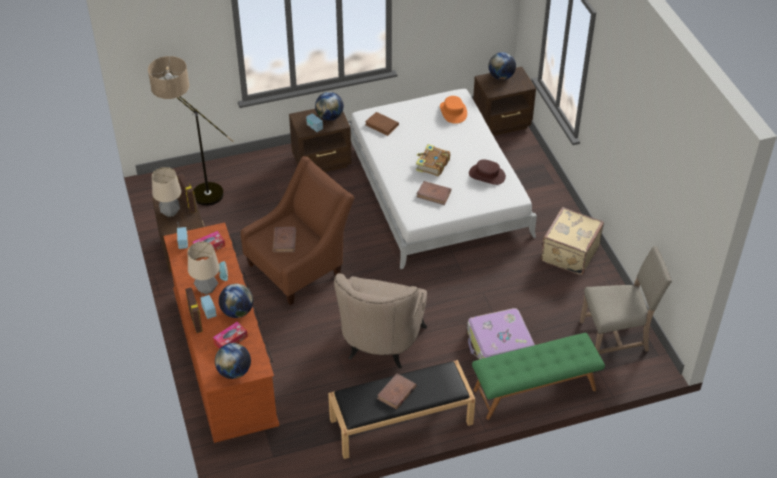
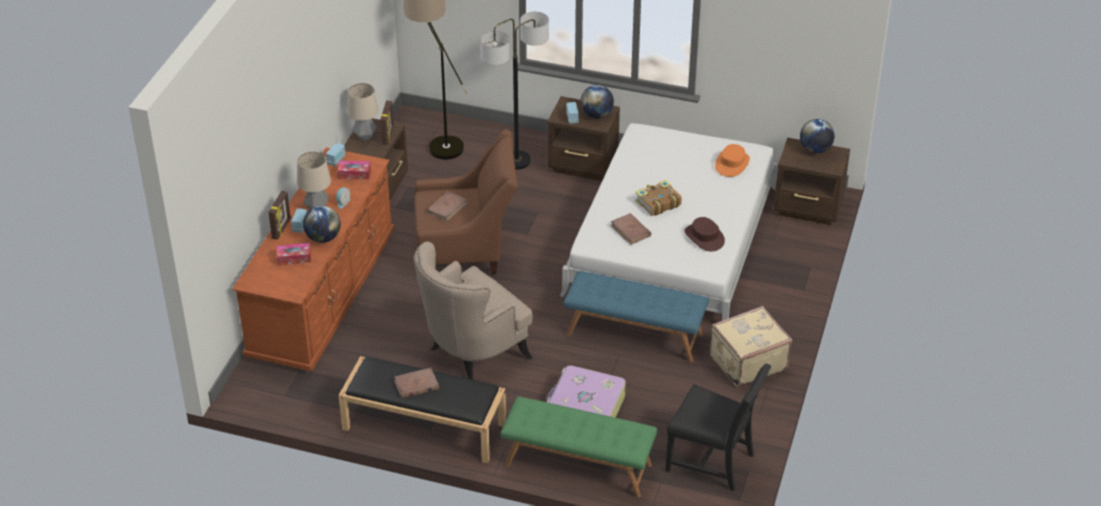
camera: 35 degrees right, 5 degrees down
(234, 372) = (271, 284): globe -> none
(270, 180) = (516, 161): none -> floor lamp
(382, 125) = (647, 146): brown book -> none
(478, 271) = (635, 334): none -> blue bench
(616, 337) = (713, 461): beige chair -> black chair

